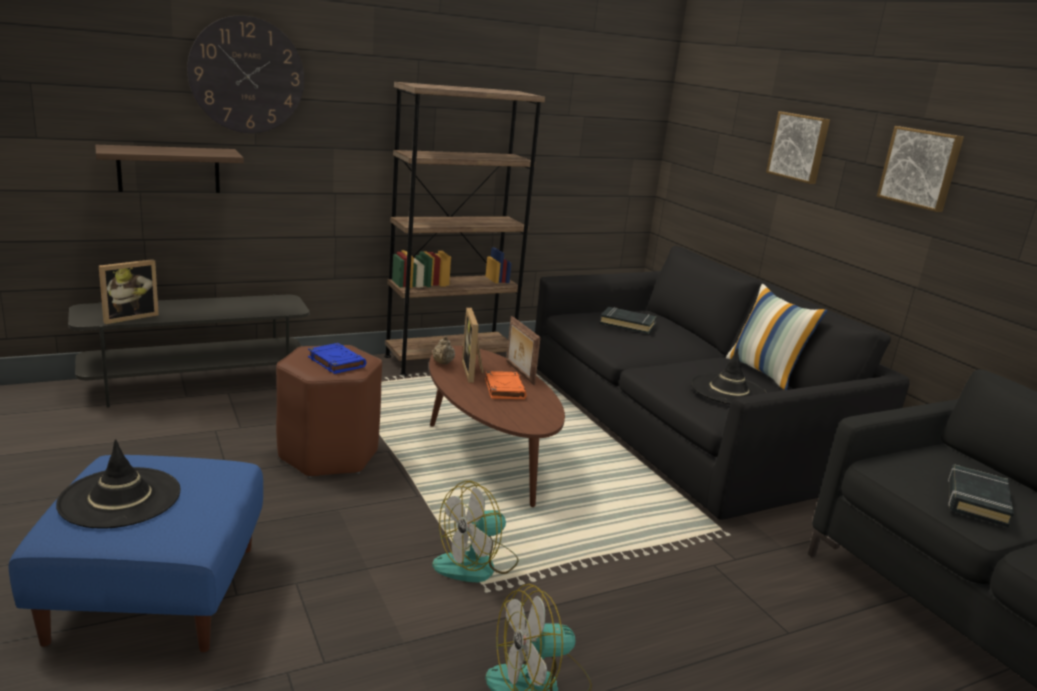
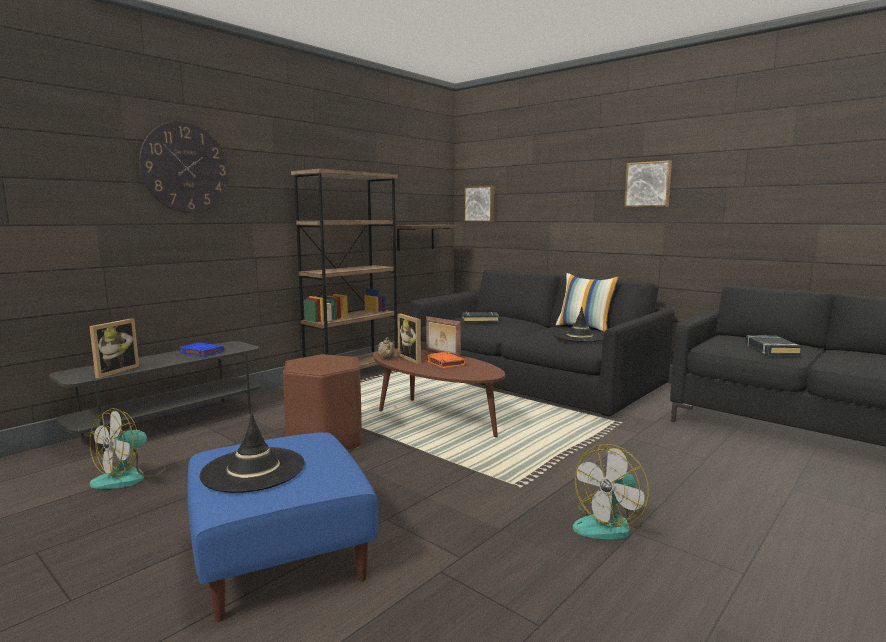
camera: 20 degrees left, 10 degrees down
(169, 169) = (128, 246): shelf -> shelf (415, 237)
(336, 362) = (327, 362): blue book -> blue book (201, 352)
(477, 564) = (497, 474): fan -> fan (130, 477)
(799, 147) = (560, 190): picture -> picture (479, 204)

